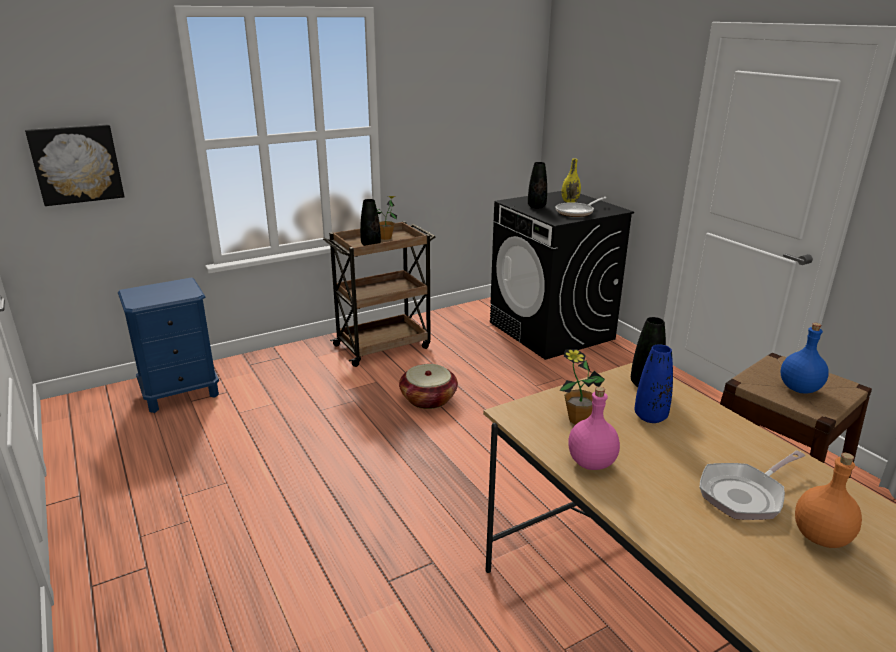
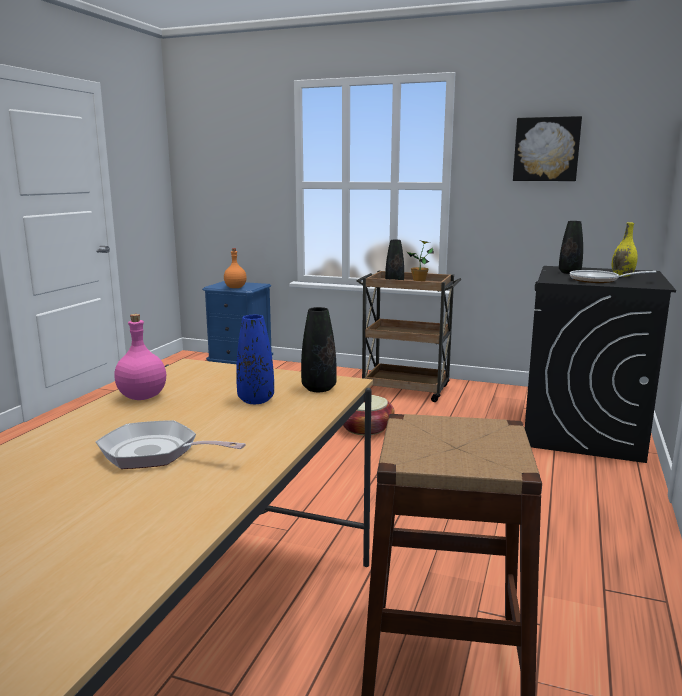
camera: 50 degrees right, 10 degrees down
(76, 164) = (223, 190): picture -> picture (546, 149)
(578, 420) = (210, 381): potted plant -> none
(799, 388) = (449, 445): blue bottle -> none
(821, 538) = (107, 495): orange bottle -> orange bottle (235, 288)

